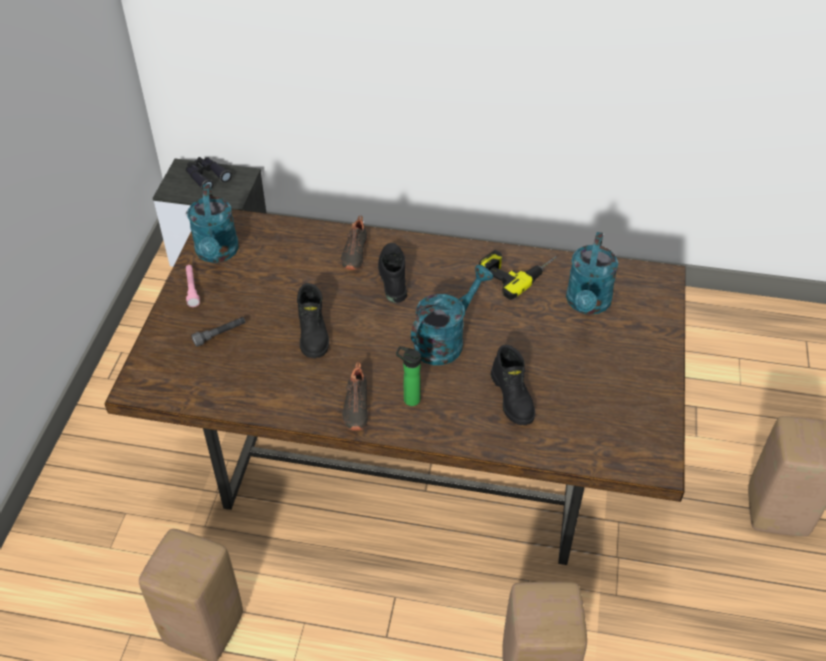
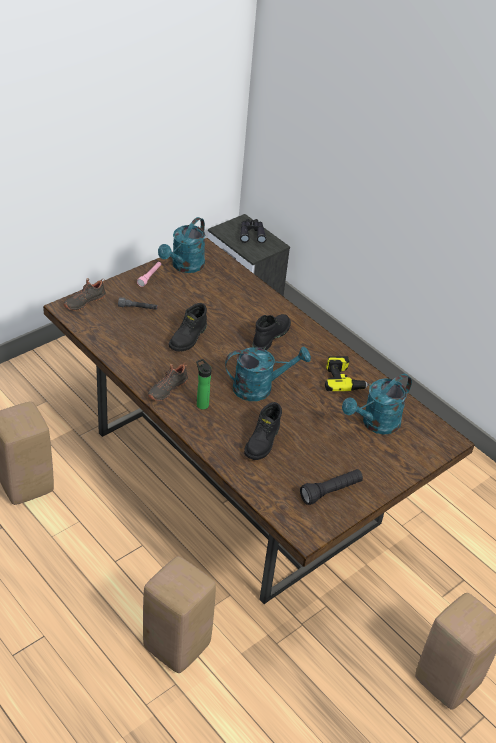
camera: 35 degrees right, 5 degrees down
(353, 253) = (262, 310): black shoe -> black shoe (84, 301)
(628, 404) = (331, 491): none -> black flashlight

